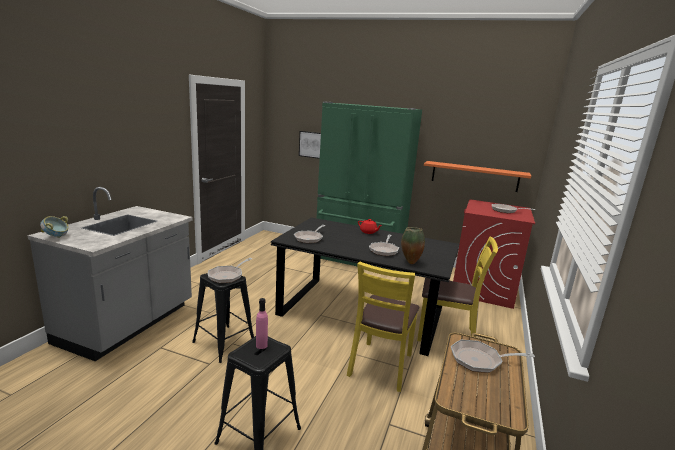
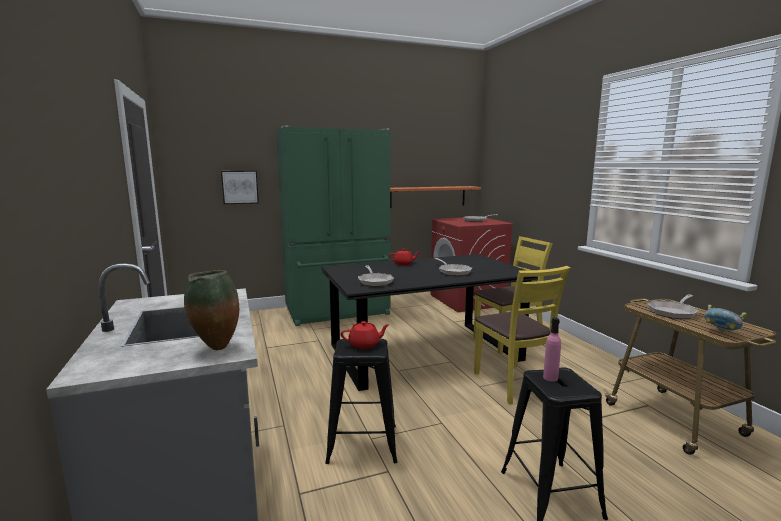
camera: 40 degrees left, 5 degrees down
(56, 237) = (123, 369): bowl -> bowl (721, 333)
(227, 276) = (364, 344): frying pan -> red teapot
(410, 263) = (493, 274): vase -> vase (215, 348)

